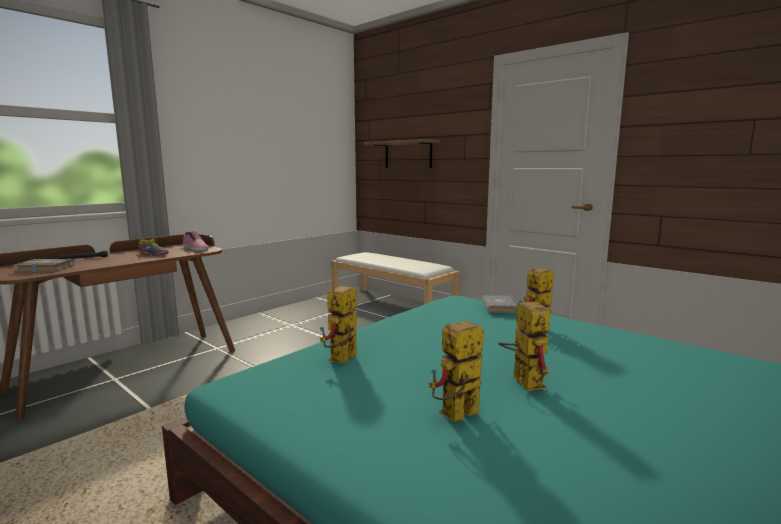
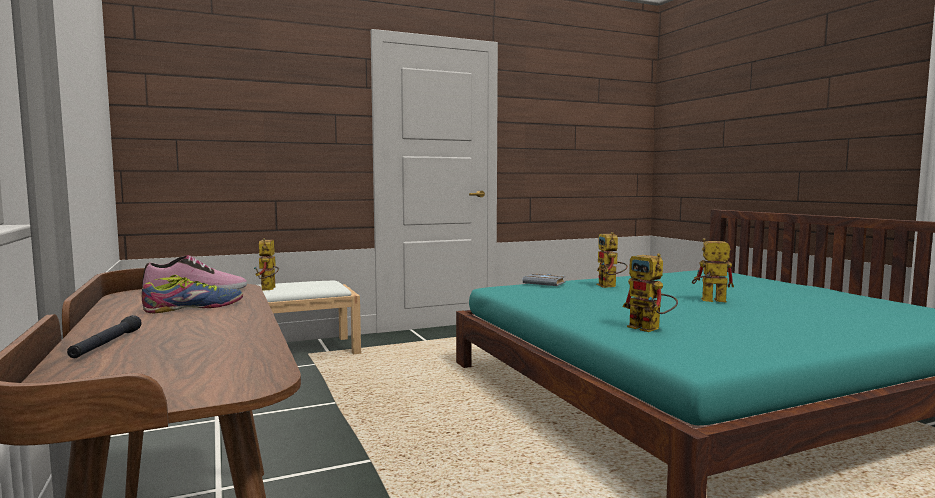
camera: 65 degrees left, 5 degrees down
(43, 269) = (194, 365): grey book -> none
(408, 154) = (241, 134): shelf -> none
(455, 417) = (767, 318): toy robot -> toy robot (269, 289)

